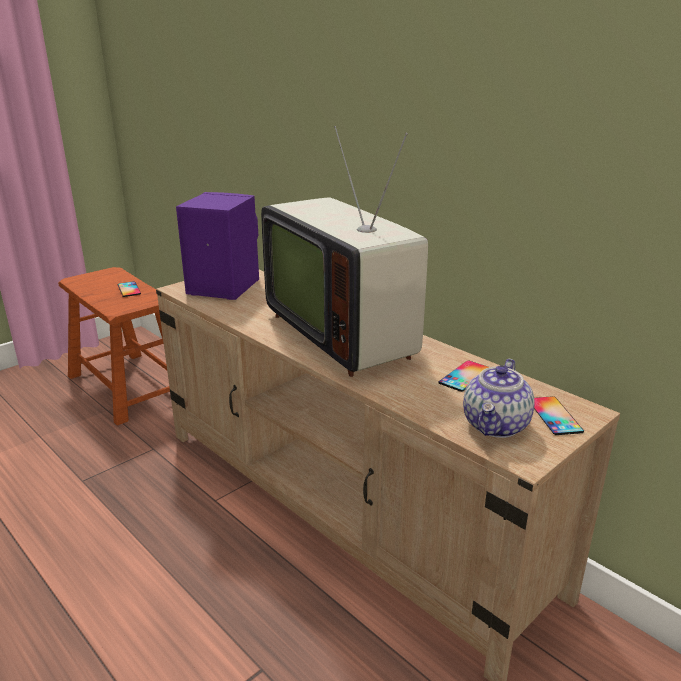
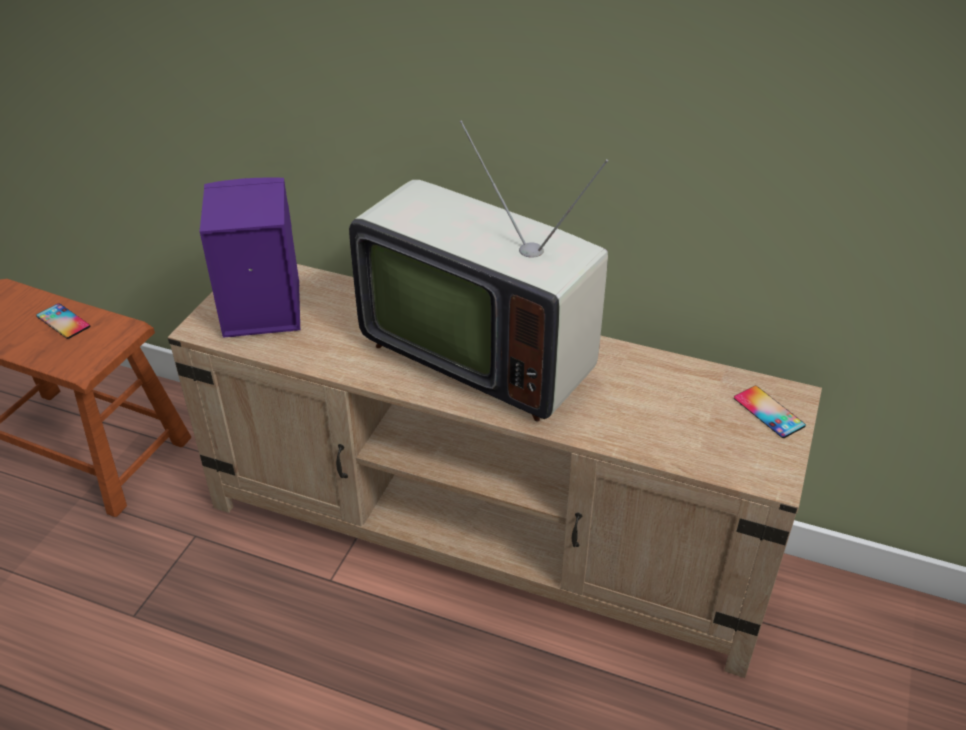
camera: 25 degrees left, 15 degrees up
(464, 376) = (653, 382): phone -> none
(496, 426) = (725, 444): teapot -> none

